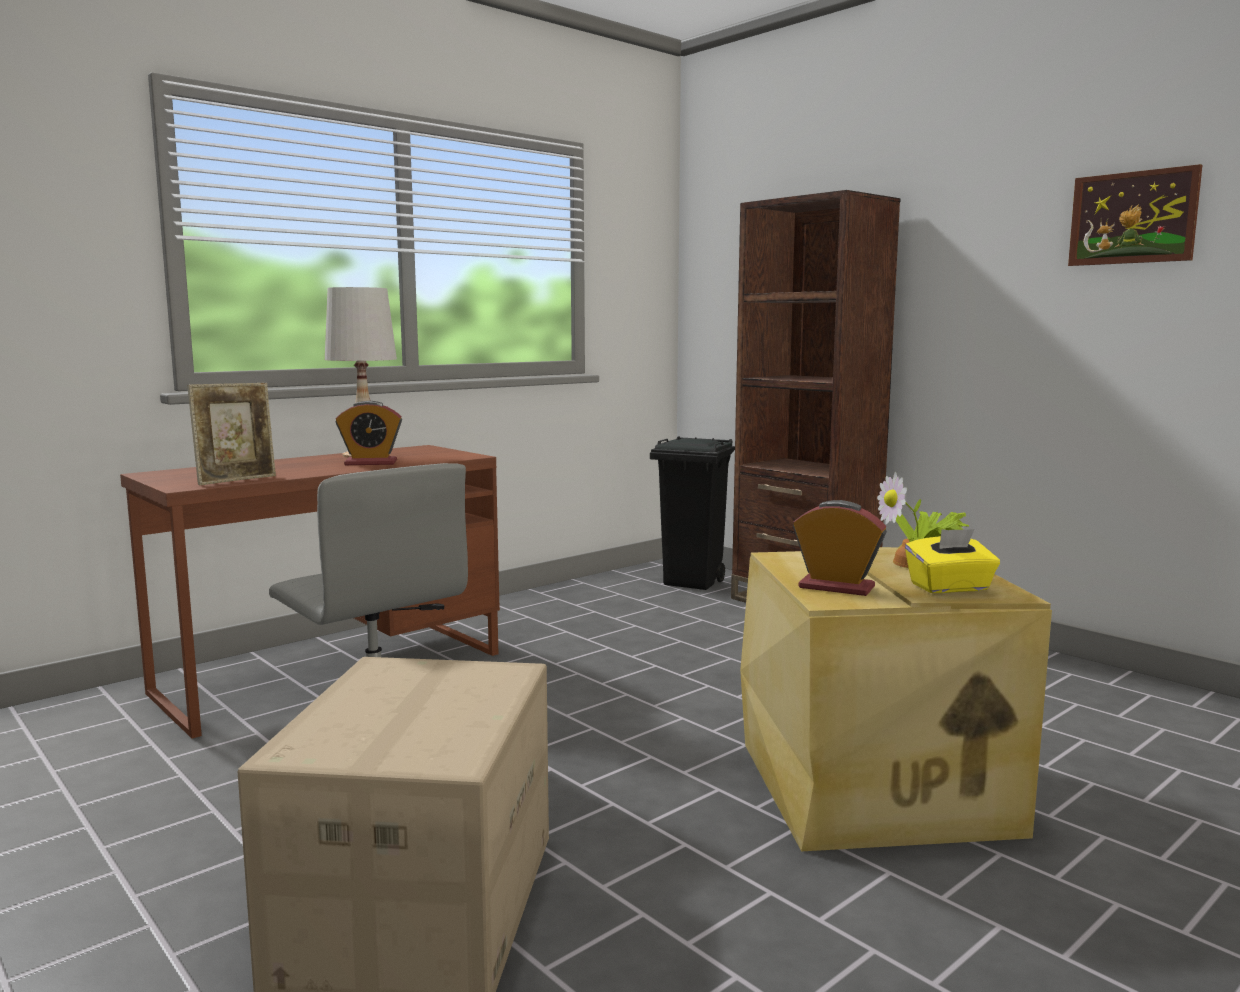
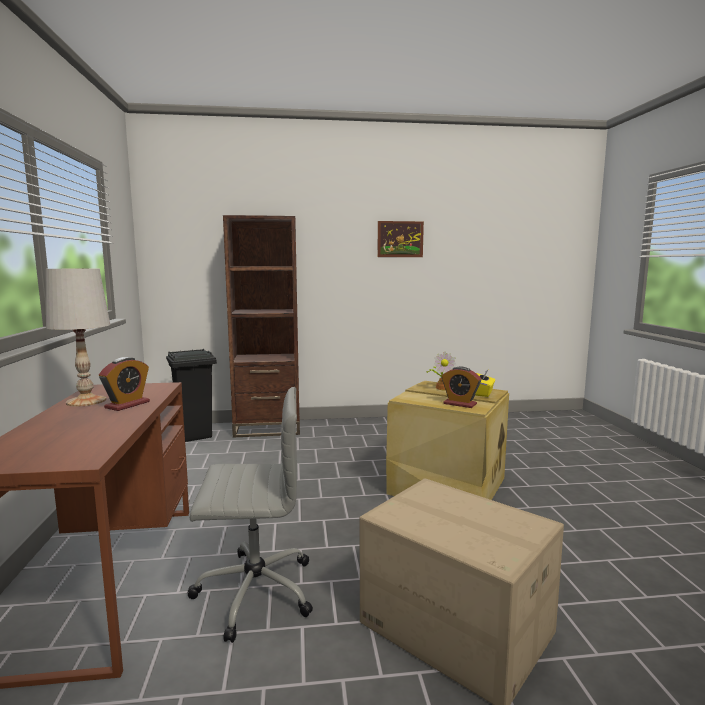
camera: 55 degrees left, 0 degrees up
(237, 480) = (101, 443): picture frame -> none
(836, 587) = (460, 404): alarm clock -> alarm clock turned 120 degrees counterclockwise

